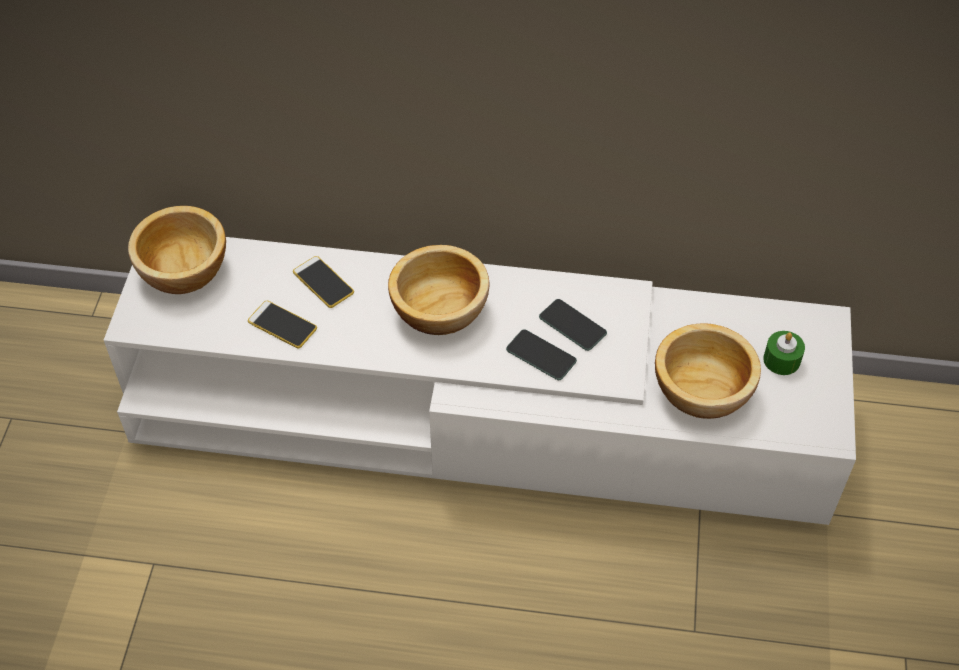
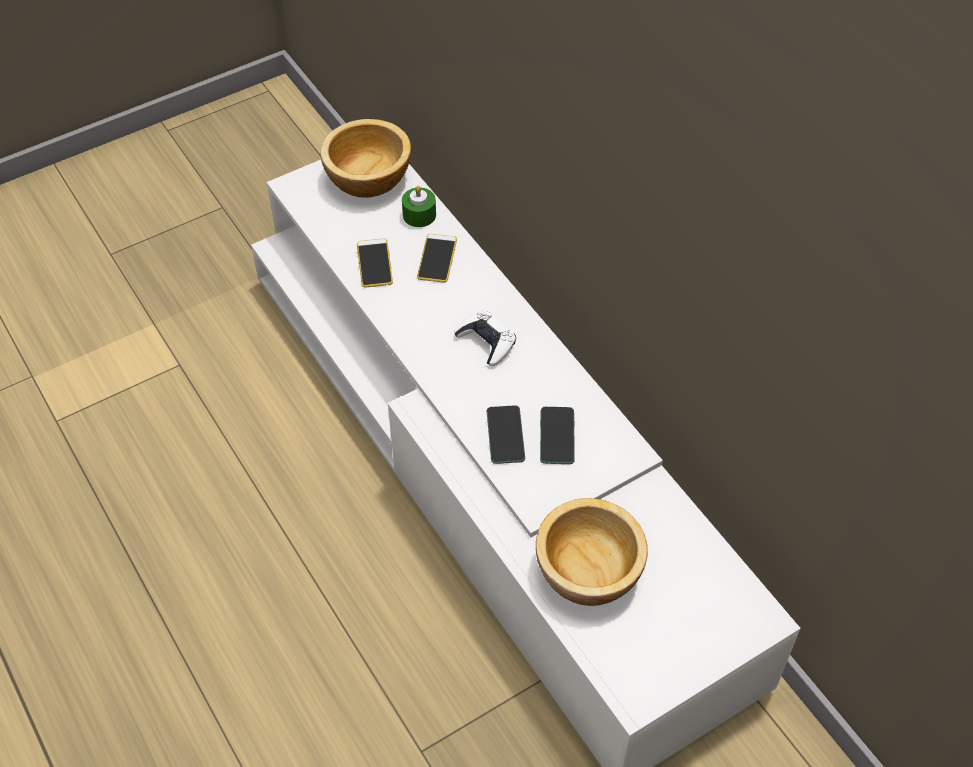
camera: 50 degrees right, 0 degrees up
(441, 307) = (486, 342): bowl -> white game controller
(781, 360) = (681, 610): green candle -> green candle (419, 215)

